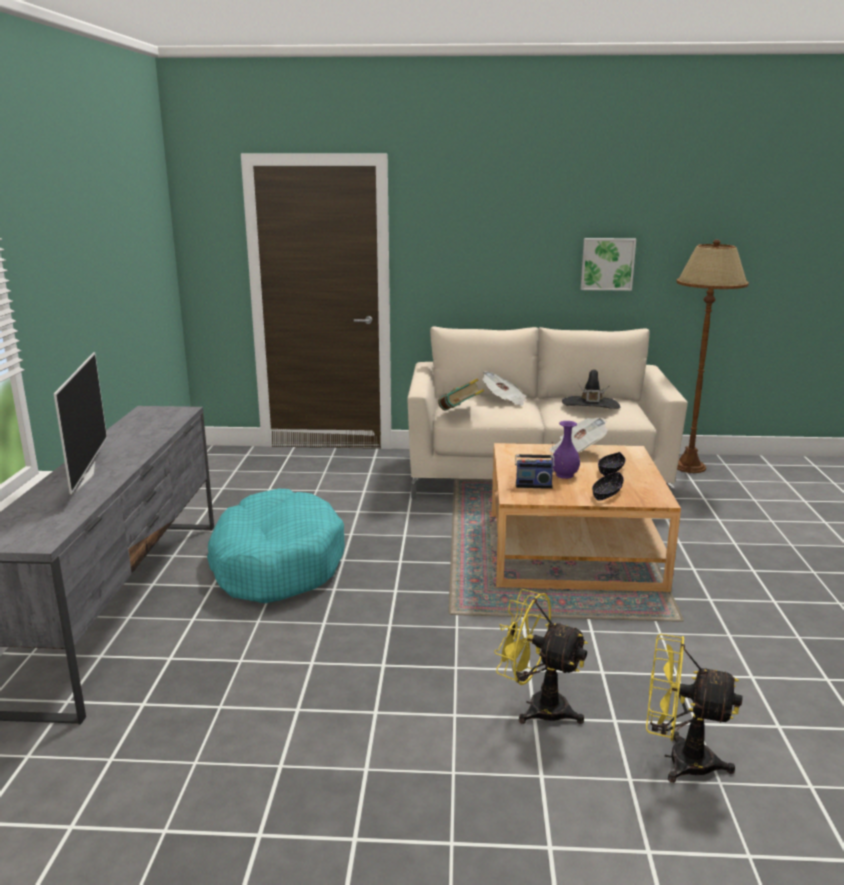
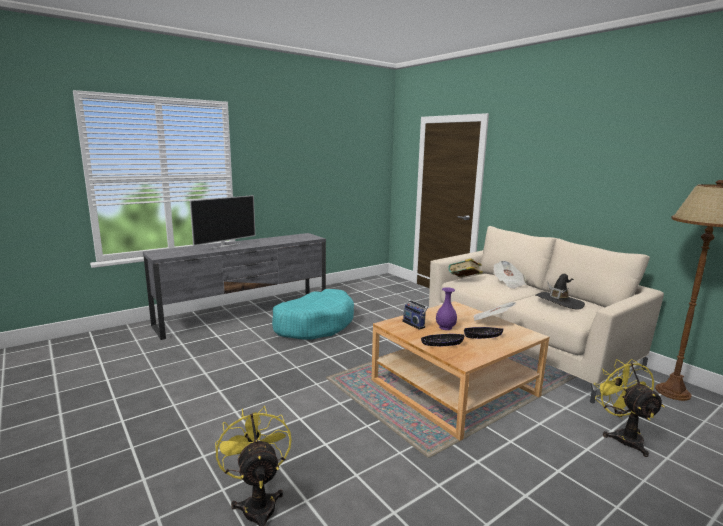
camera: 50 degrees right, 5 degrees down
(537, 706) = (266, 433): yellow fan -> yellow fan (623, 436)
(607, 264) = (630, 197): picture -> none

